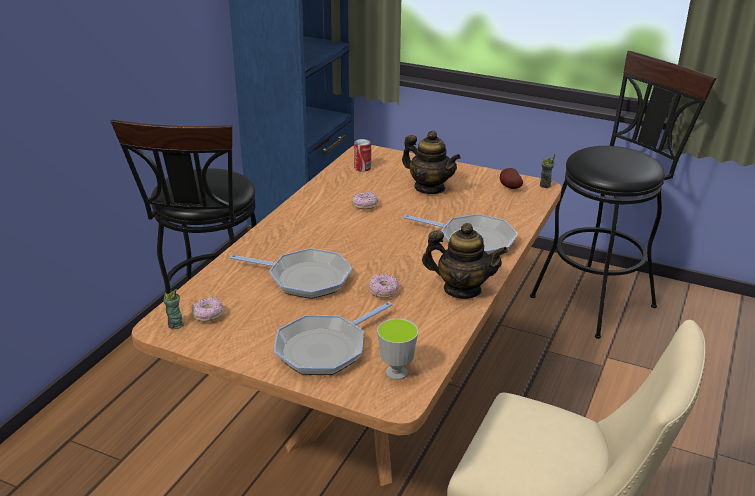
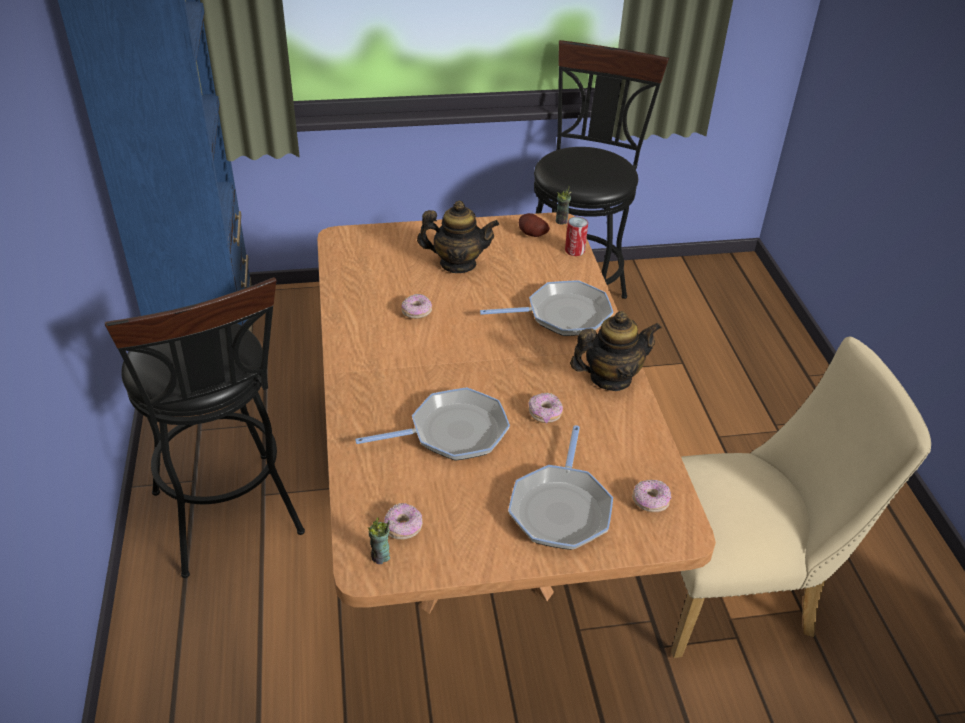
camera: 35 degrees left, 10 degrees up
(362, 168) = (361, 262): can -> can (574, 250)
(396, 373) = (650, 502): cup -> donut

